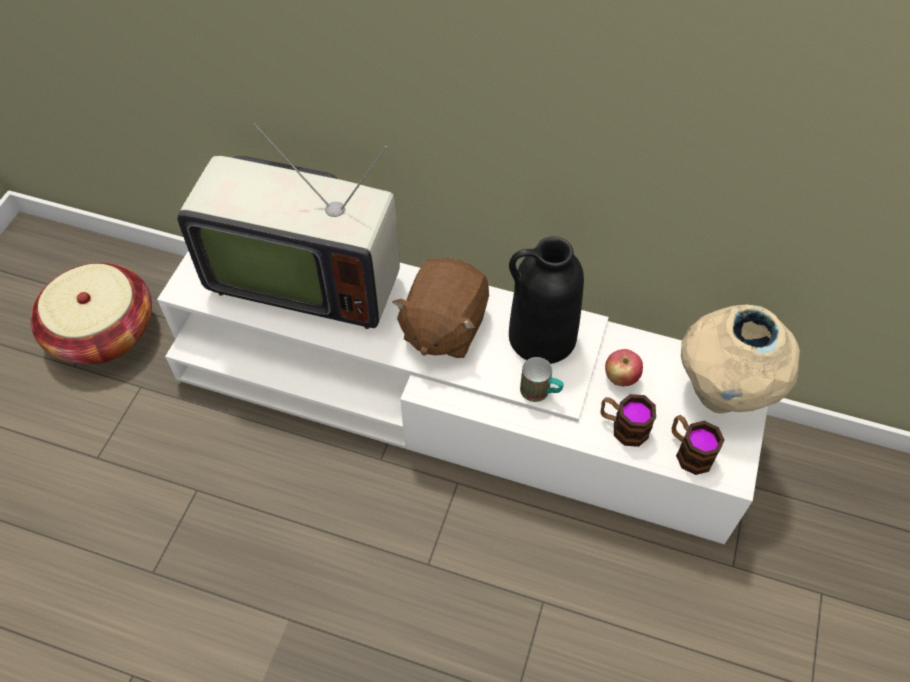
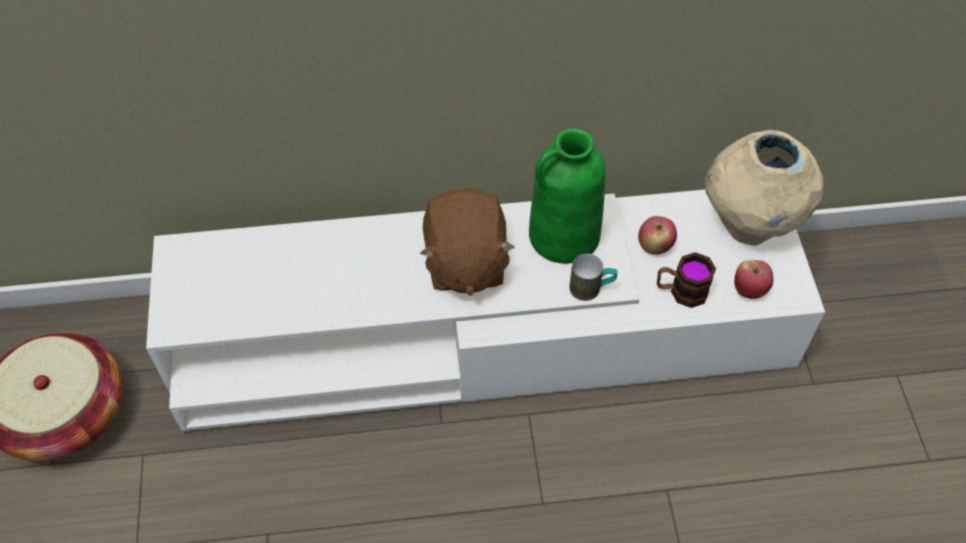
camera: 25 degrees left, 0 degrees up
(304, 277) = (295, 265): television -> none
(541, 337) = (563, 236): black vase -> green vase
(688, 451) = (749, 290): mug -> apple

